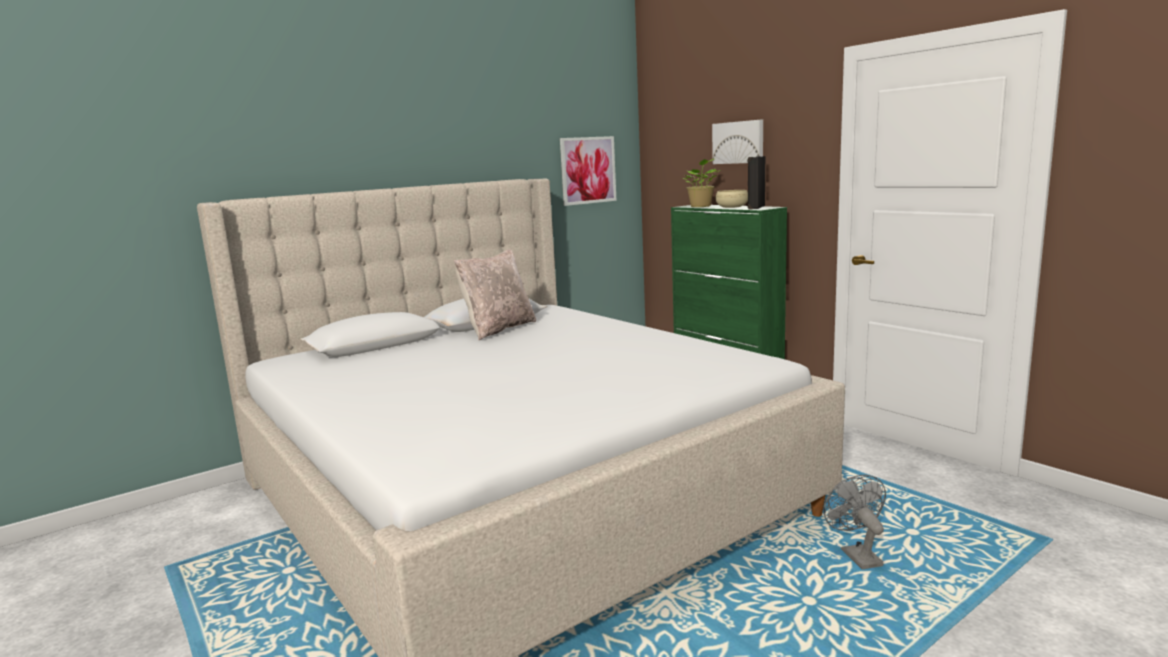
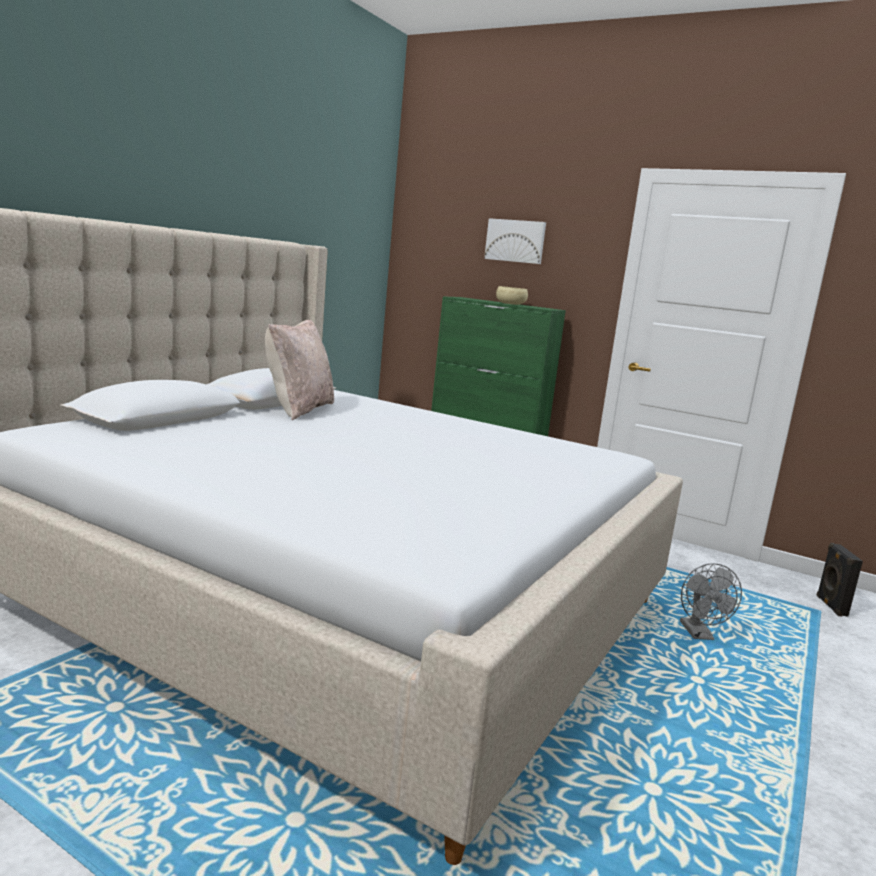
camera: 25 degrees left, 0 degrees up
(588, 170) = (348, 245): picture -> none
(701, 206) = (476, 299): potted plant -> none
(755, 207) = (538, 307): black speaker -> black speaker (830, 606)
(856, 555) = (699, 635): grey fan -> grey fan turned 150 degrees counterclockwise

